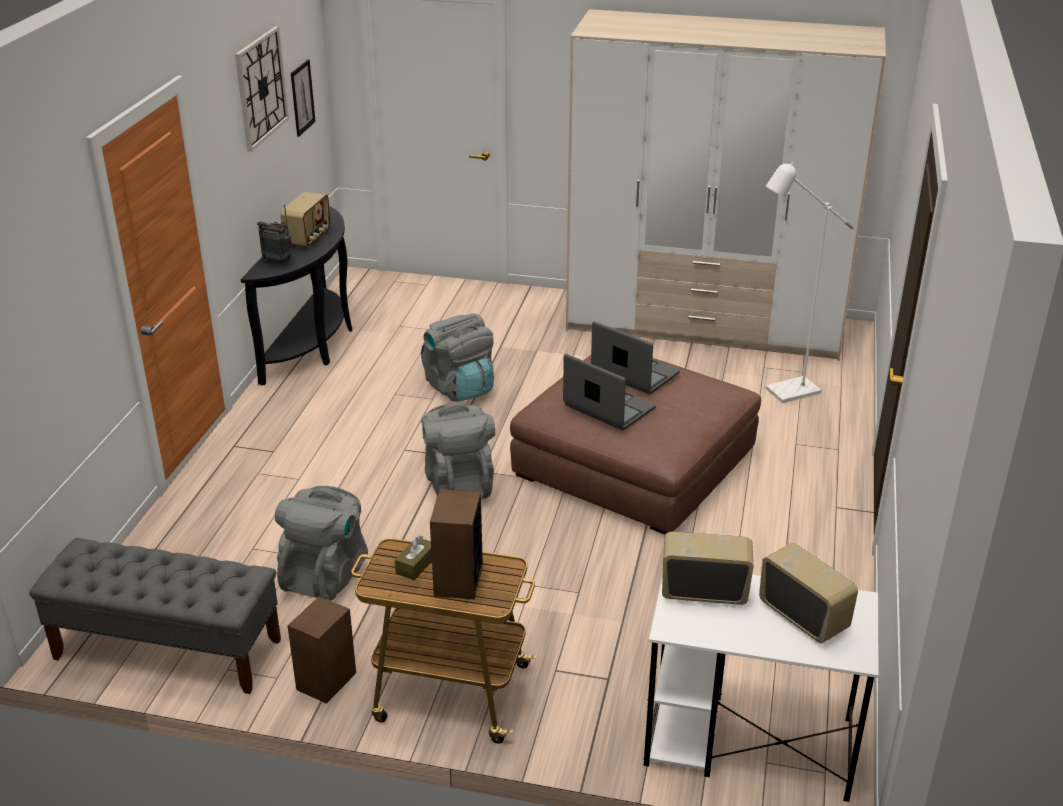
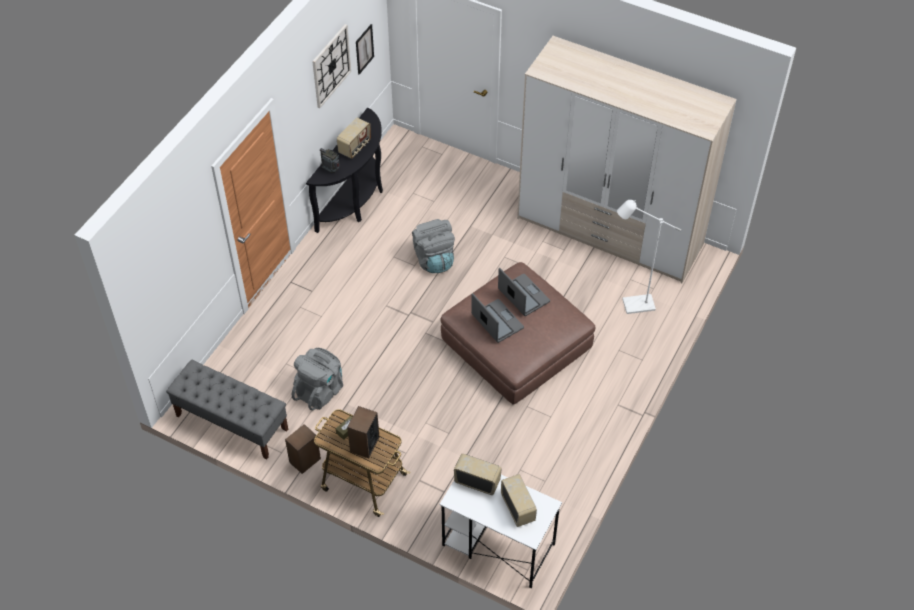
camera: 15 degrees right, 20 degrees up
(459, 483) = (409, 339): grey backpack -> none

